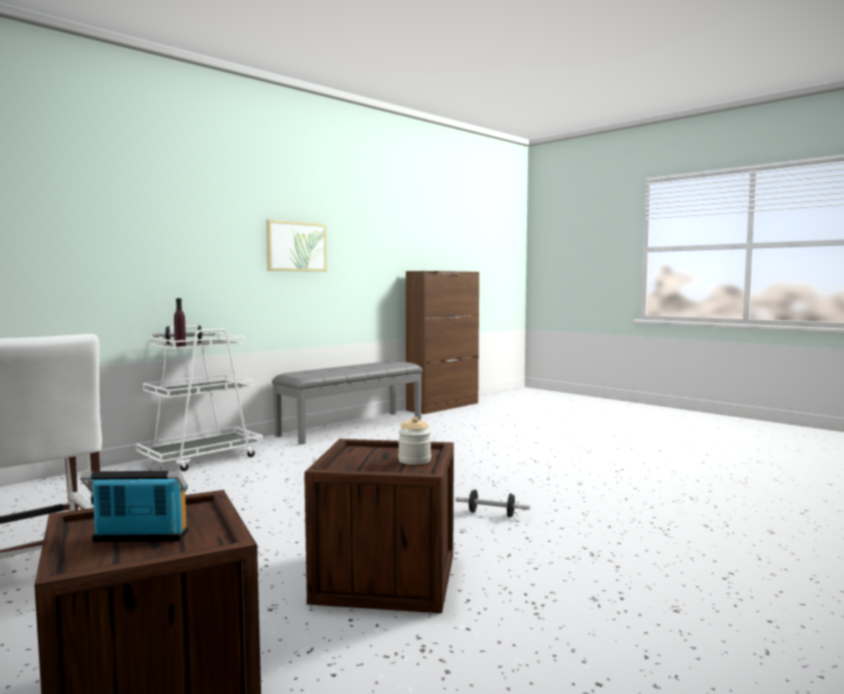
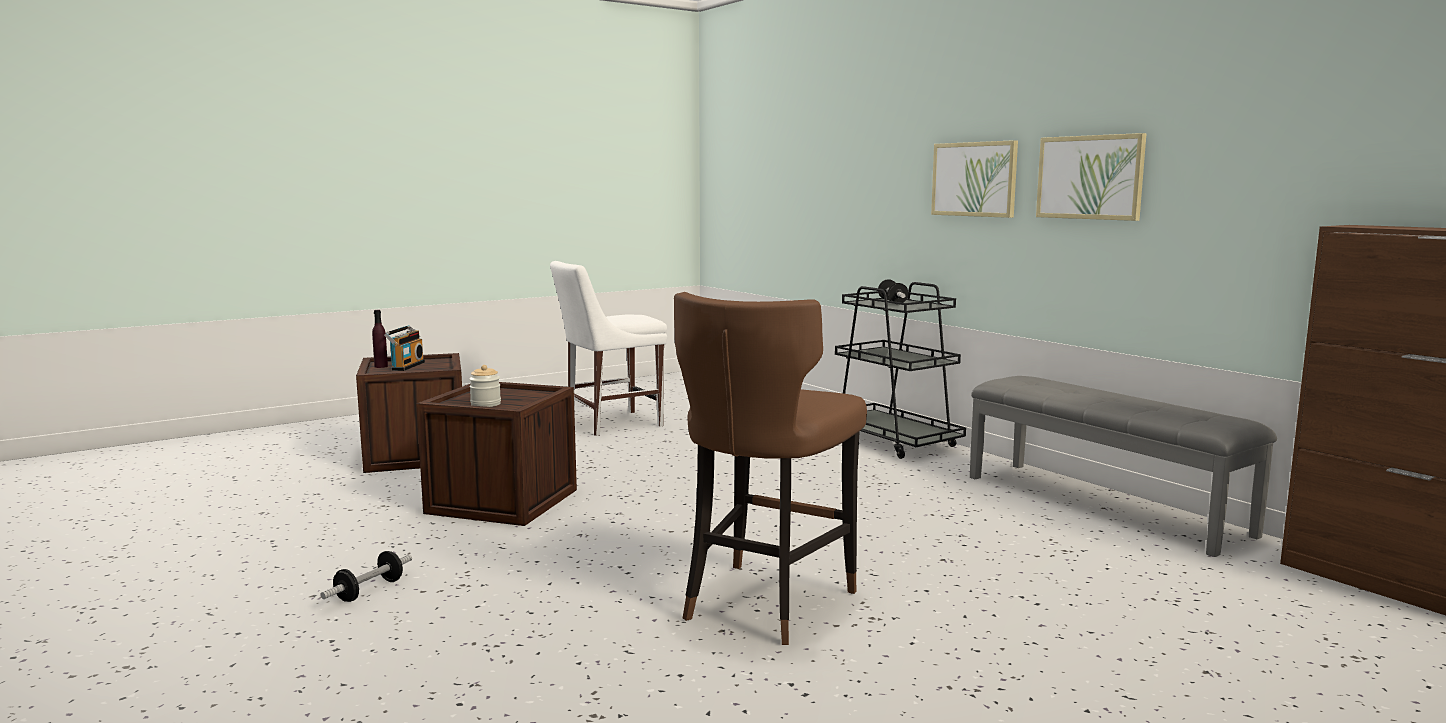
camera: 100 degrees right, 5 degrees up
(180, 345) = (866, 302): purple bottle -> purple bottle (381, 366)
(202, 458) = (893, 442): white cart -> black cart
(214, 244) = (974, 179): none -> picture
(491, 514) = (622, 553): dumbbell -> dumbbell (369, 591)
(538, 478) = (764, 603): none -> brown stool

